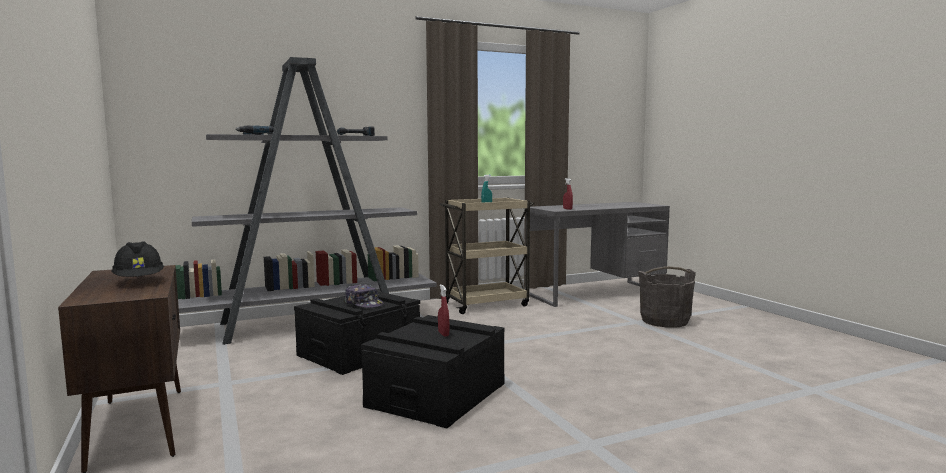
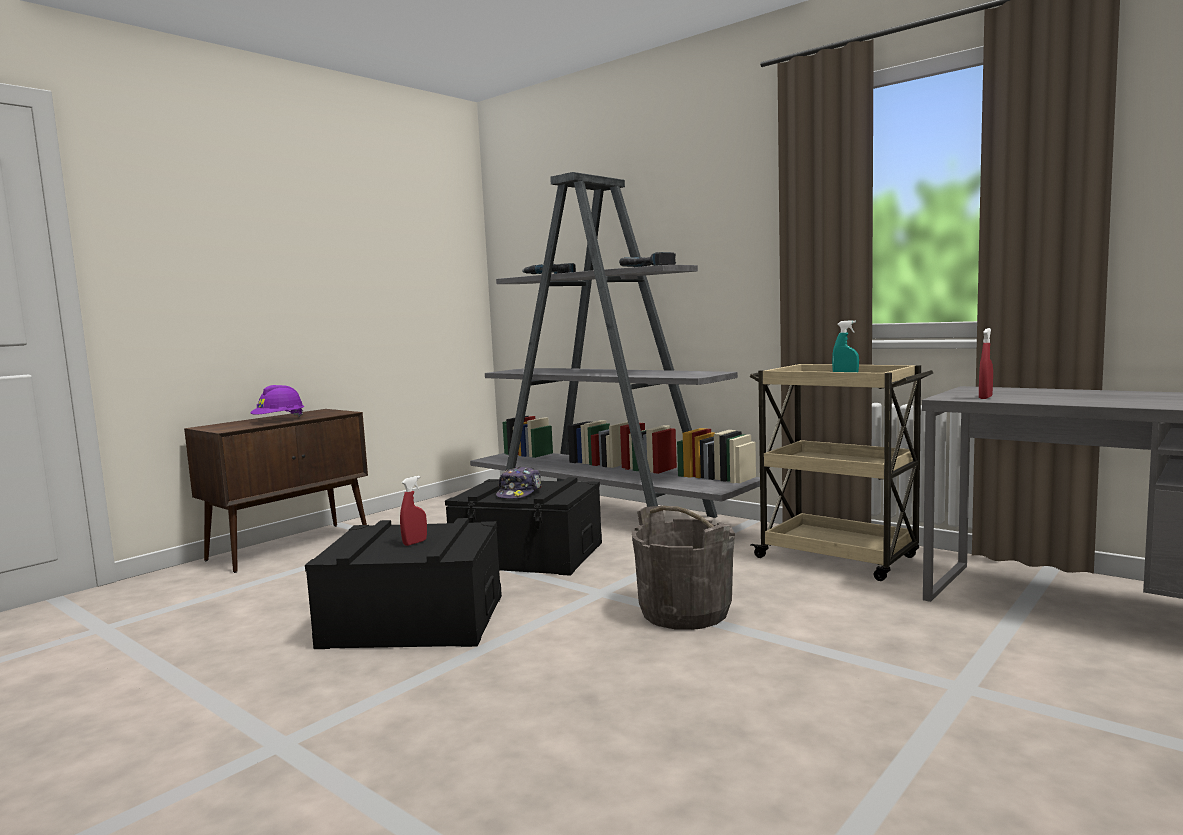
camera: 65 degrees right, 0 degrees up
(139, 281) = (279, 420): black hard hat -> purple hard hat
(664, 321) = (1033, 717): grey bucket -> grey bucket (685, 612)

